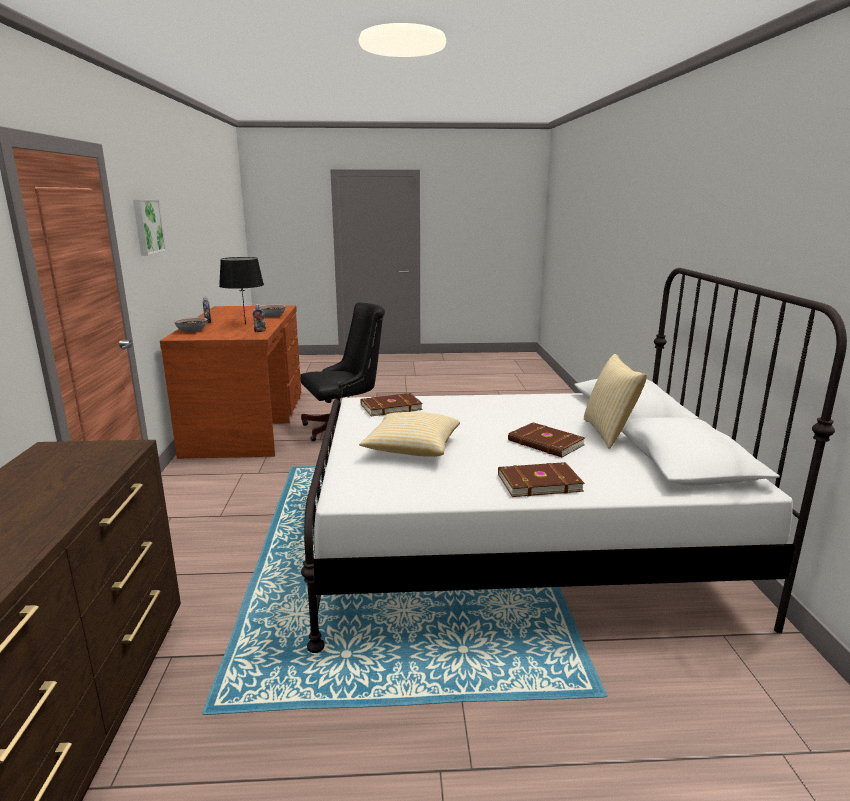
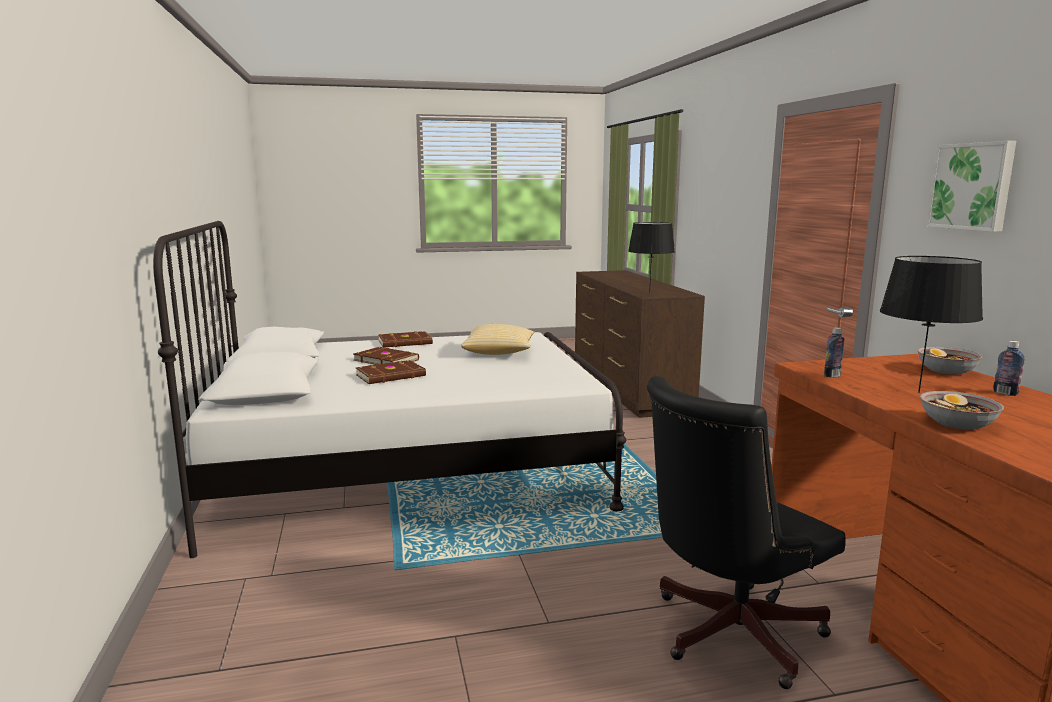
camera: 170 degrees right, 5 degrees down
(99, 458) = (649, 293): none -> black table lamp
(390, 407) = (542, 379): brown book -> brown book (391, 376)
(609, 433) = (319, 369): pillow -> none

